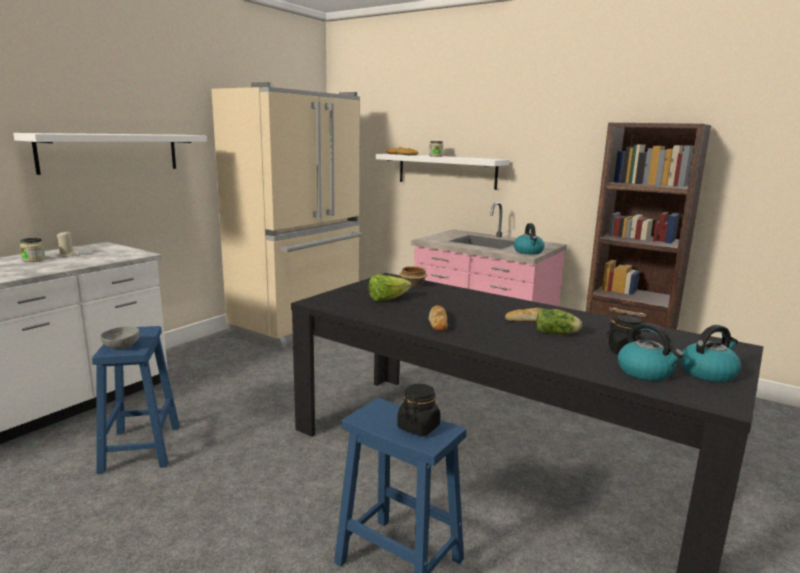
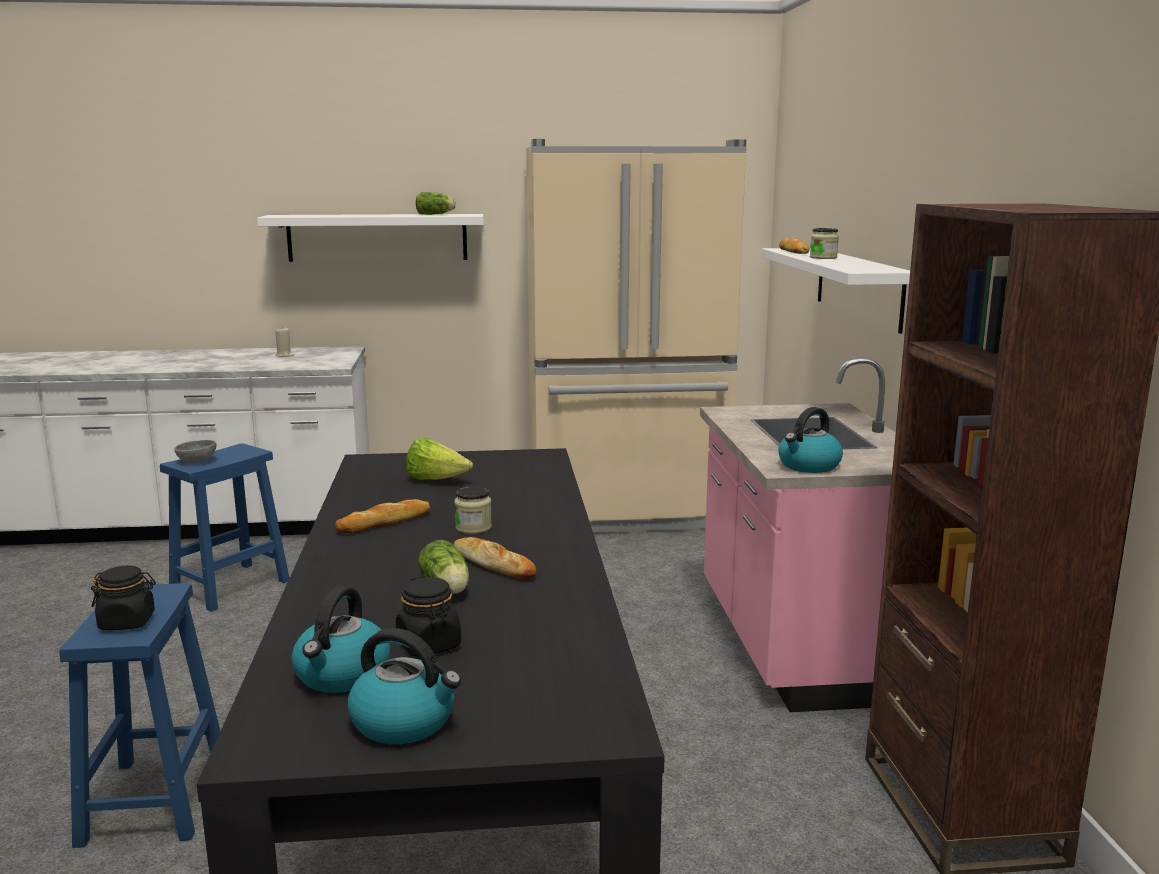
camera: 50 degrees right, 0 degrees up
(34, 260) = (251, 355): jar -> jar (473, 527)
(160, 134) = (436, 214): none -> lettuce
(413, 285) = (534, 472): bowl -> none

